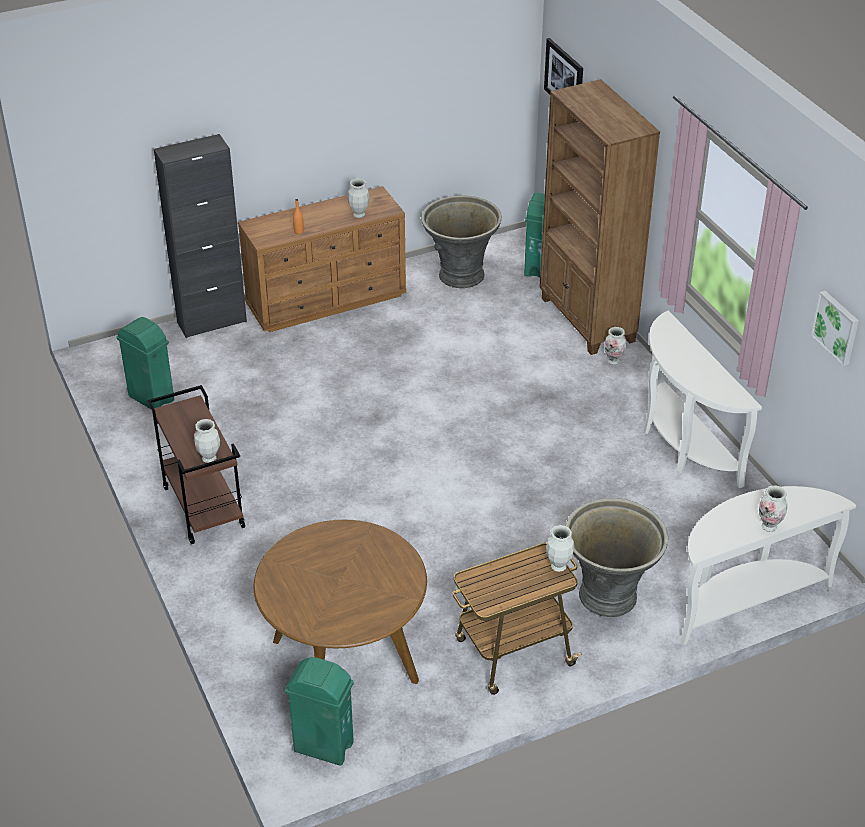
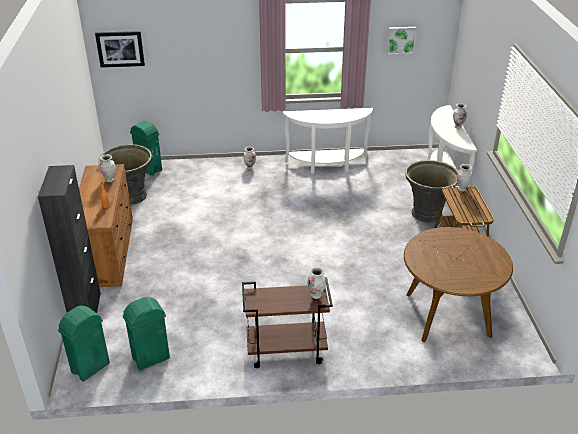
camera: 70 degrees left, 5 degrees down
(323, 746) = (513, 337): green trash can -> green trash can (90, 368)
(587, 320) = (209, 166): brown bookcase -> none

